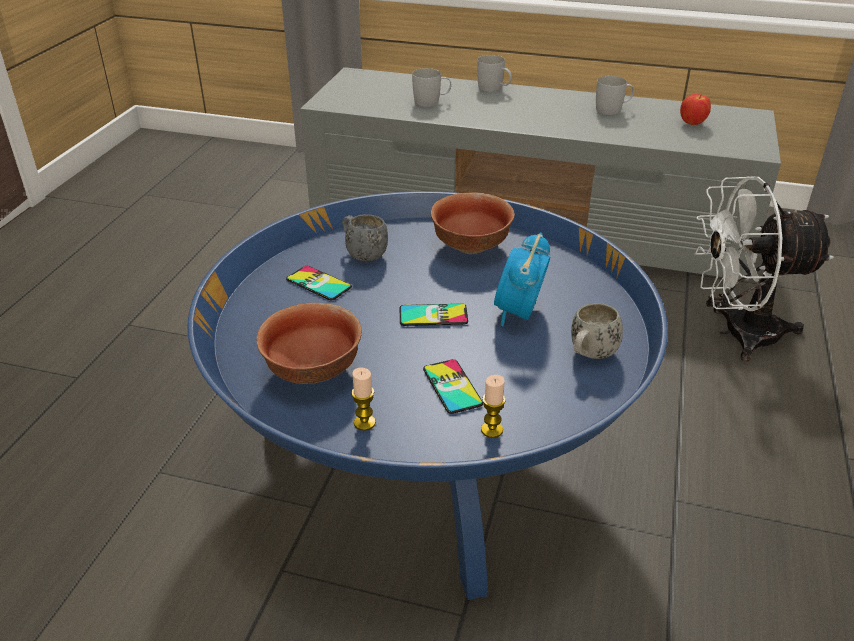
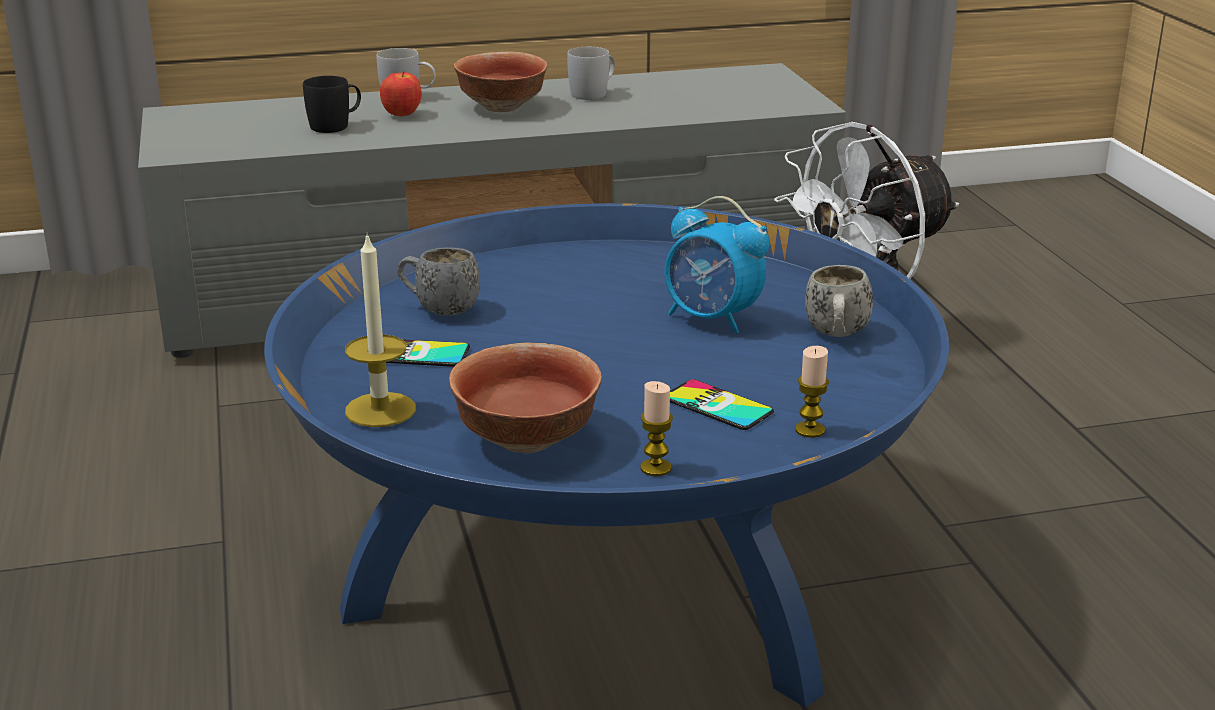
camera: 30 degrees left, 10 degrees down
(256, 319) = (380, 410): none -> candle
(432, 102) = (336, 125): white mug -> black mug
(433, 315) = (611, 347): phone -> none
(472, 247) = (576, 270): bowl -> bowl (503, 107)
(519, 313) = (712, 319): alarm clock -> alarm clock turned 45 degrees counterclockwise
(692, 123) = (706, 91): apple -> apple (402, 115)

